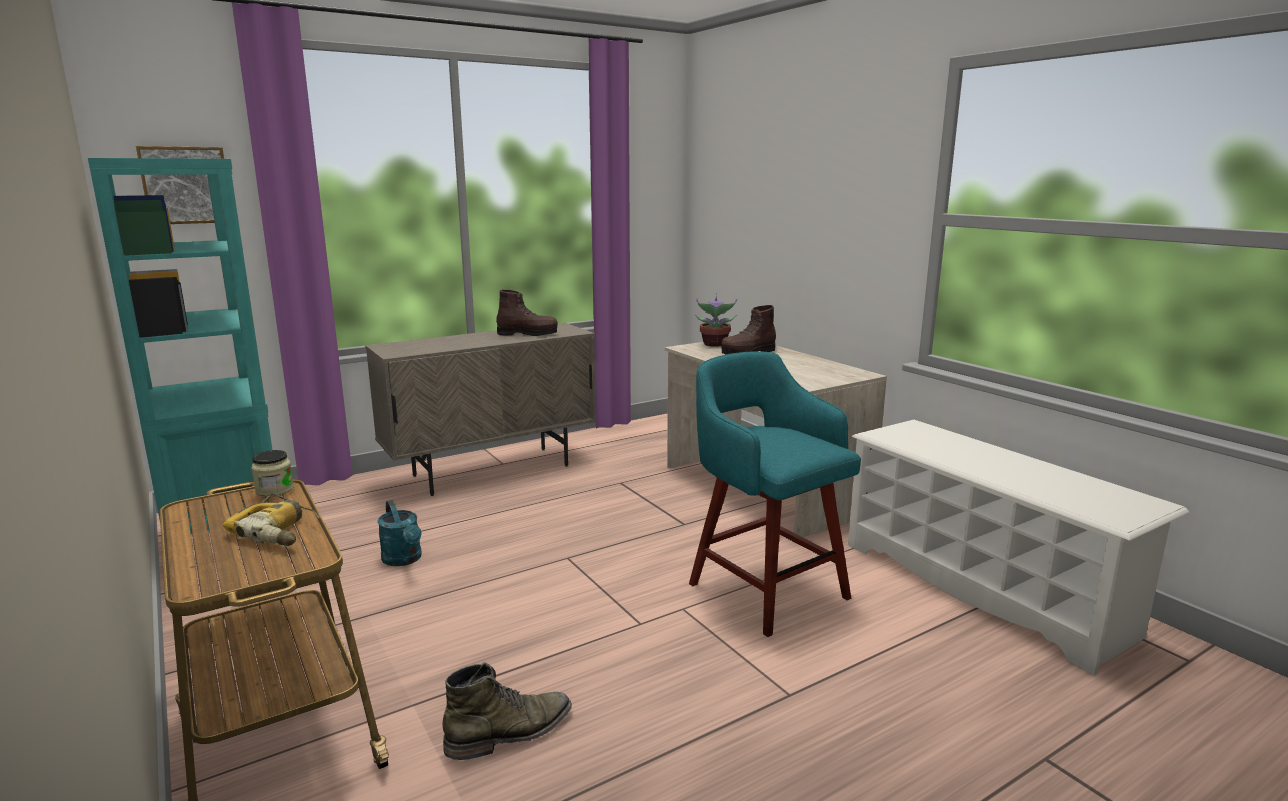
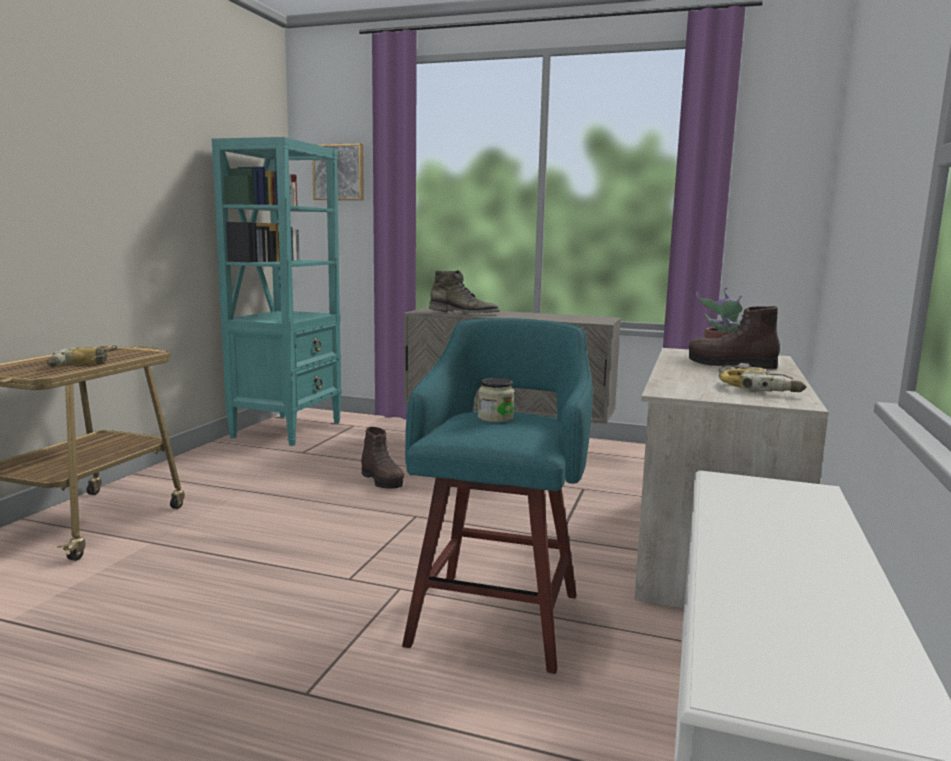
camera: 50 degrees right, 5 degrees down
(274, 490) = (145, 352): jar -> jar (495, 418)
(404, 560) = (331, 473): turquoise watering can -> none
(510, 733) = (141, 585): green boot -> green boot (463, 313)
(528, 334) = (555, 317): brown boot -> brown boot (382, 480)
(819, 368) = (758, 388): none -> power drill

